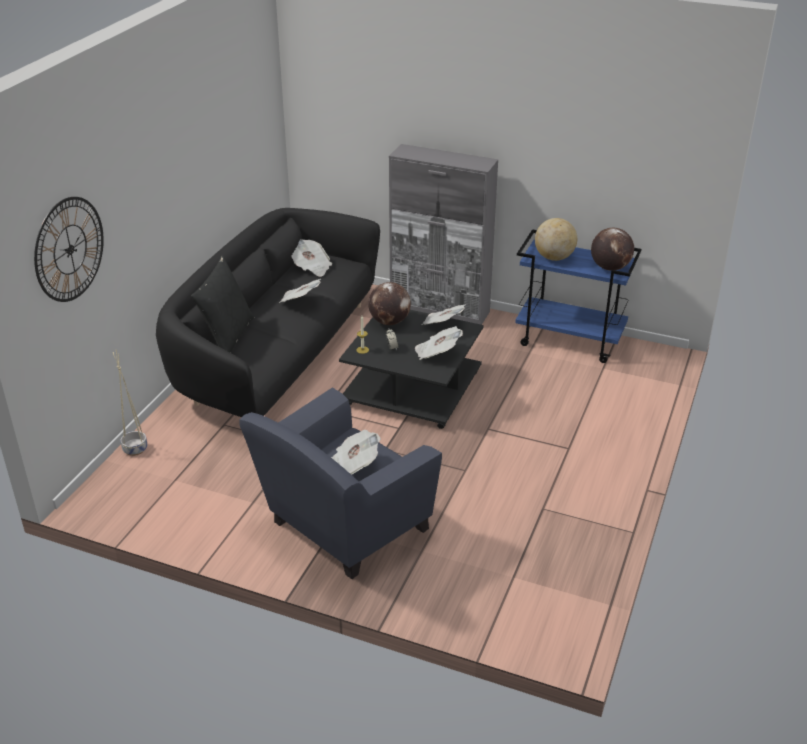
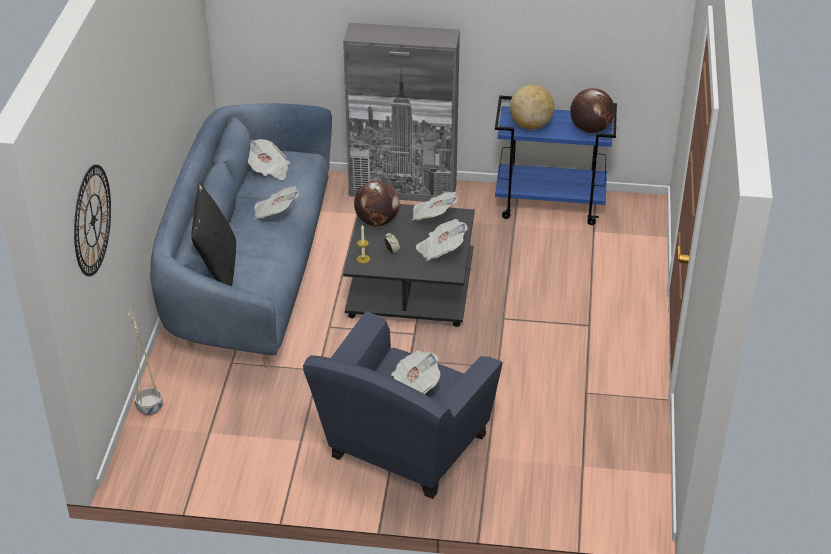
camera: 15 degrees left, 5 degrees up
(276, 356) = (250, 274): black sofa -> blue sofa

